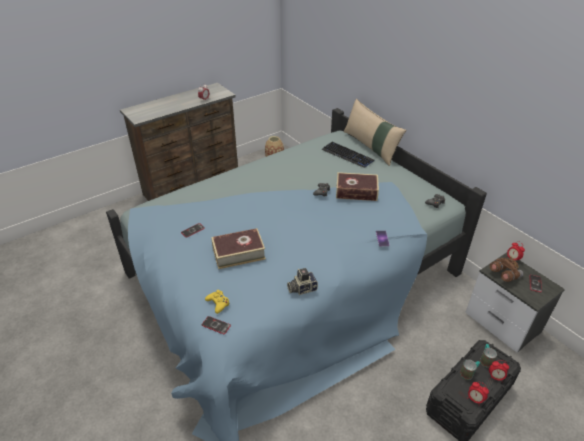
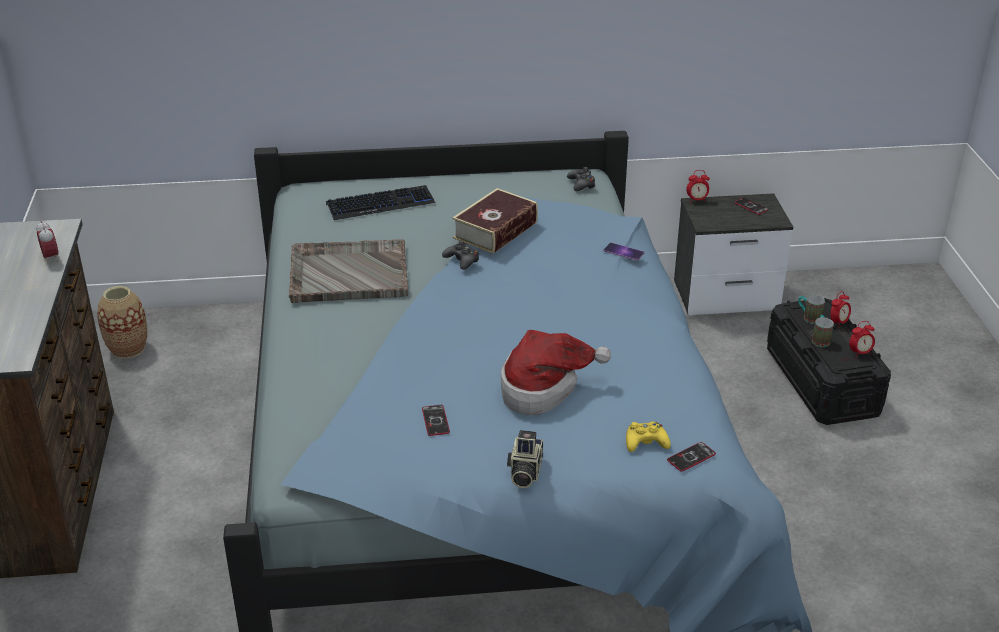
camera: 60 degrees left, 5 degrees down
(238, 253) = (543, 388): book -> hat
(286, 168) = (347, 273): none -> grey tray
(301, 288) = (672, 355): camera -> camera (524, 472)
(371, 147) = (379, 176): beige pillow -> none
(504, 275) = (719, 219): brown binoculars -> none

